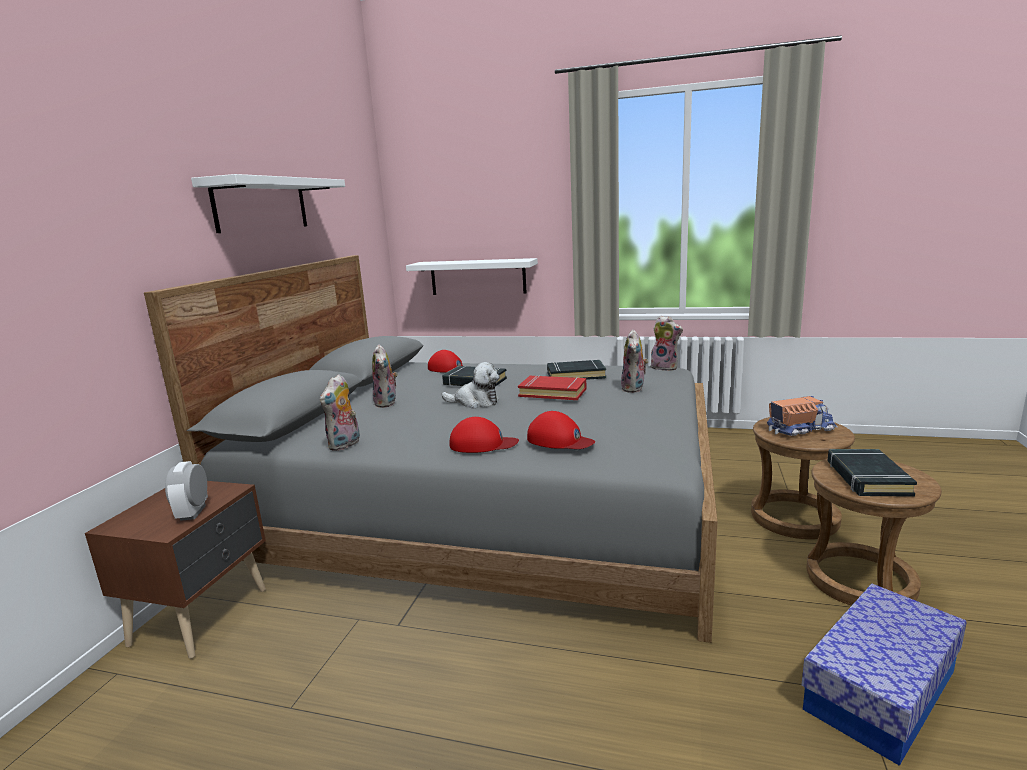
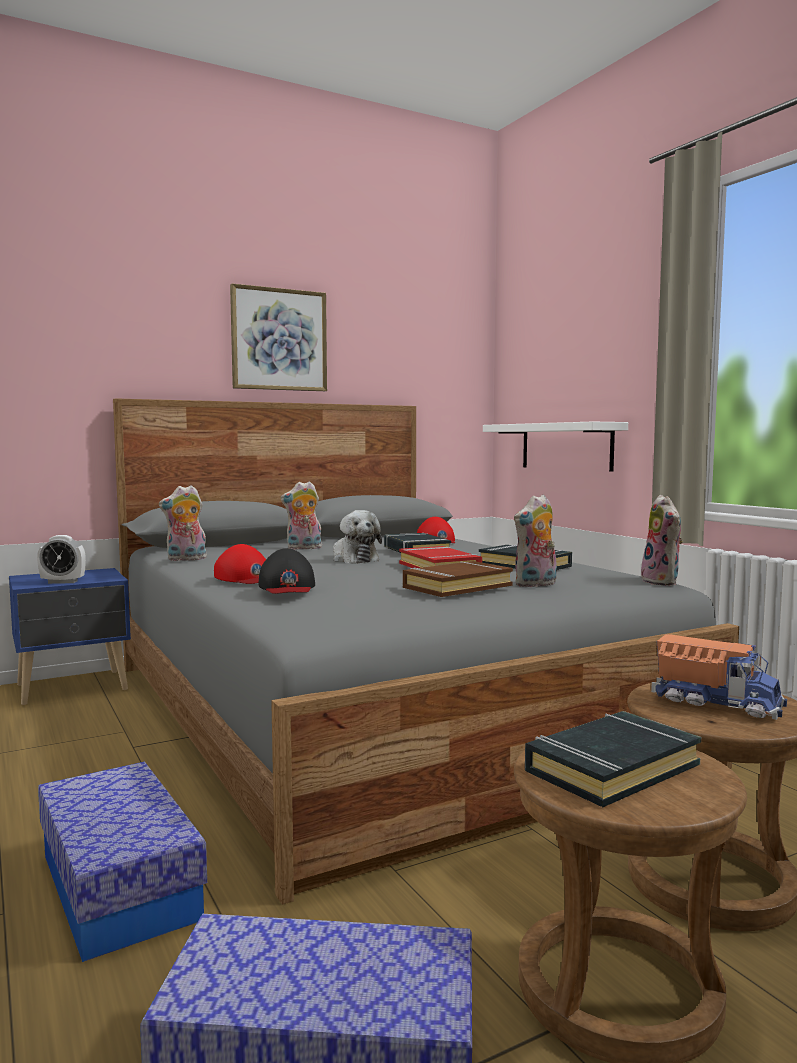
camera: 45 degrees right, 10 degrees down
(193, 512) = (63, 582): alarm clock -> alarm clock turned 135 degrees counterclockwise
(203, 615) = (74, 688): brown nightstand -> blue nightstand
(261, 205) = (279, 339): white shelf -> picture
(387, 403) = (303, 548): plush toy -> plush toy turned 45 degrees clockwise
(559, 440) = (287, 586): red cap -> black cap
(622, 404) = (457, 586): none -> brown book
(627, 702) = (118, 886): none -> storage box

